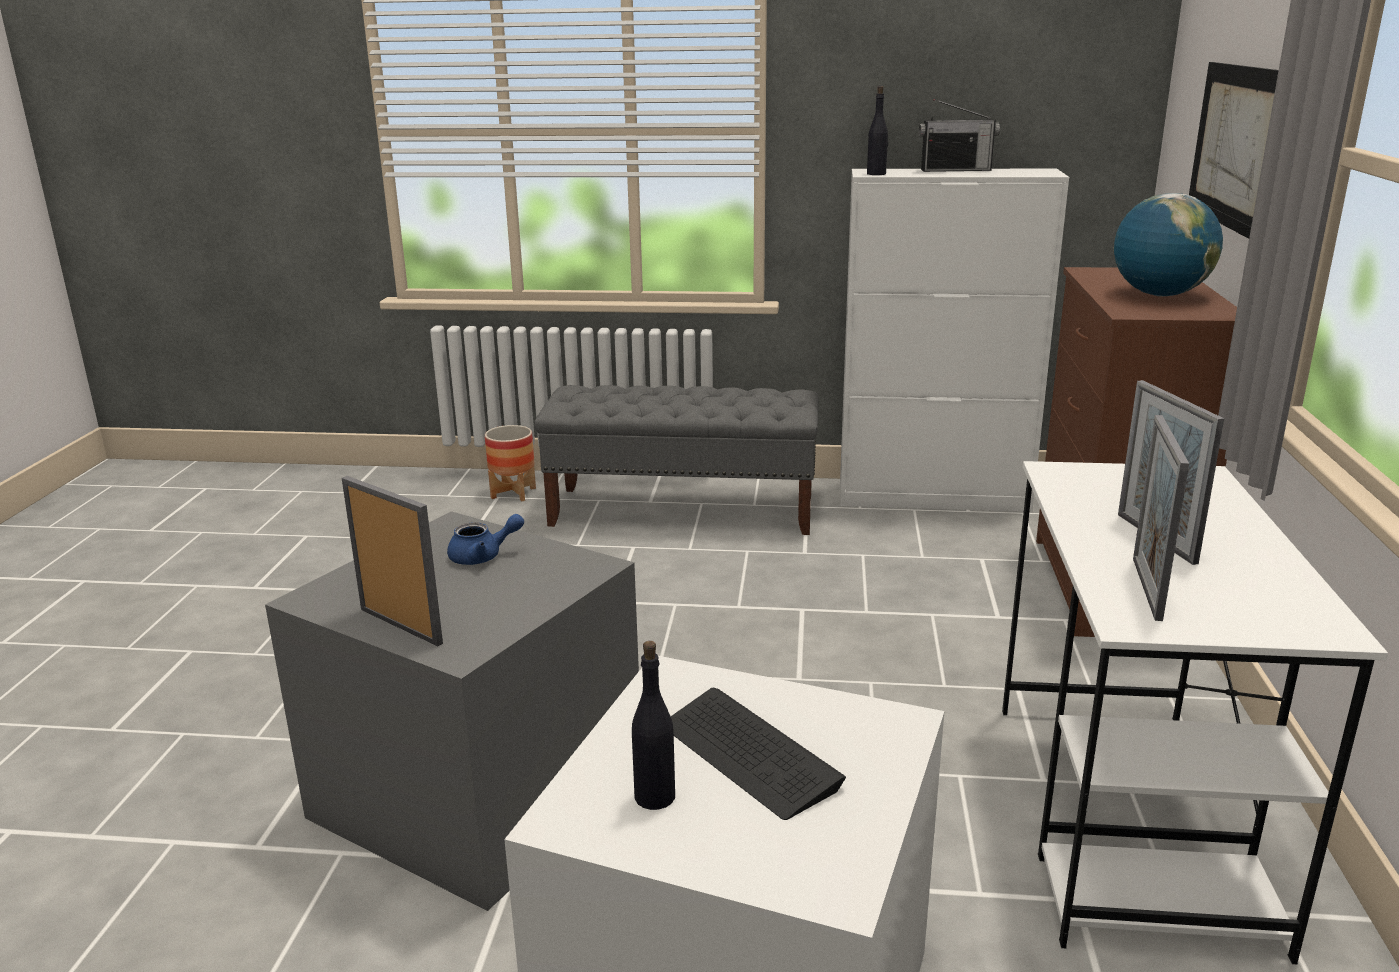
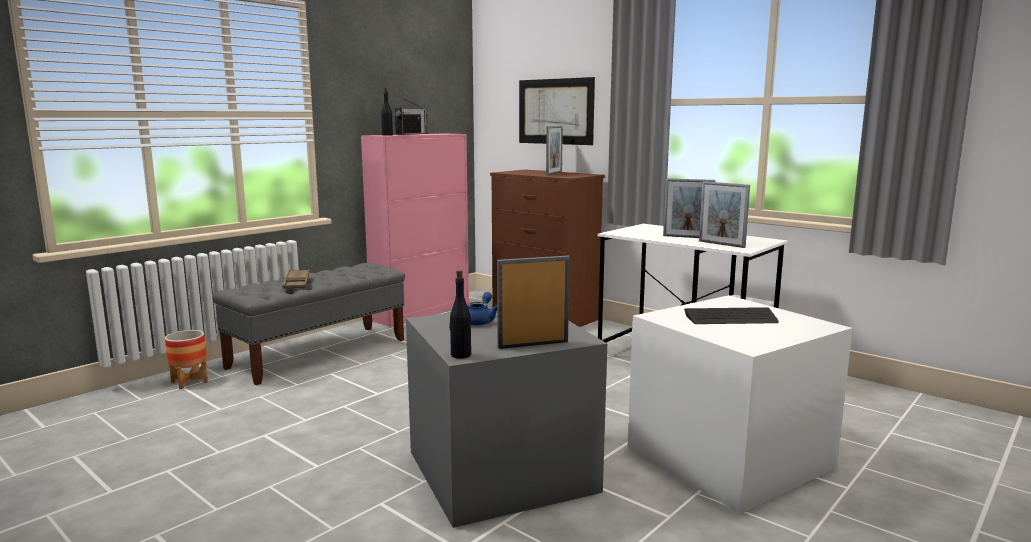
camera: 55 degrees left, 10 degrees down
(644, 400) = (296, 283): none -> brown tray
(654, 796) = (745, 333): black bottle -> black bottle (460, 355)
(934, 497) = (422, 312): white cabinet -> pink cabinet
(1159, 295) = (554, 173): globe -> picture frame

